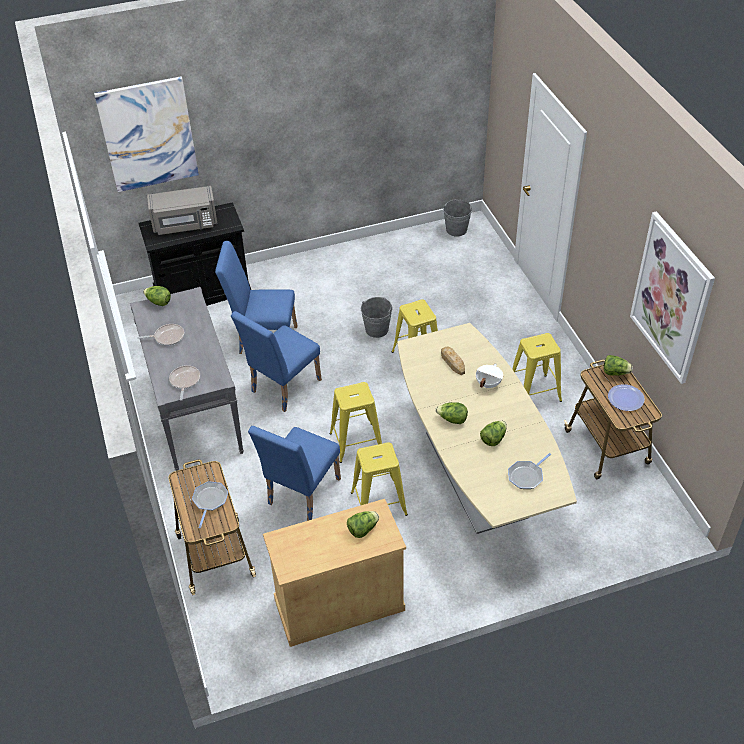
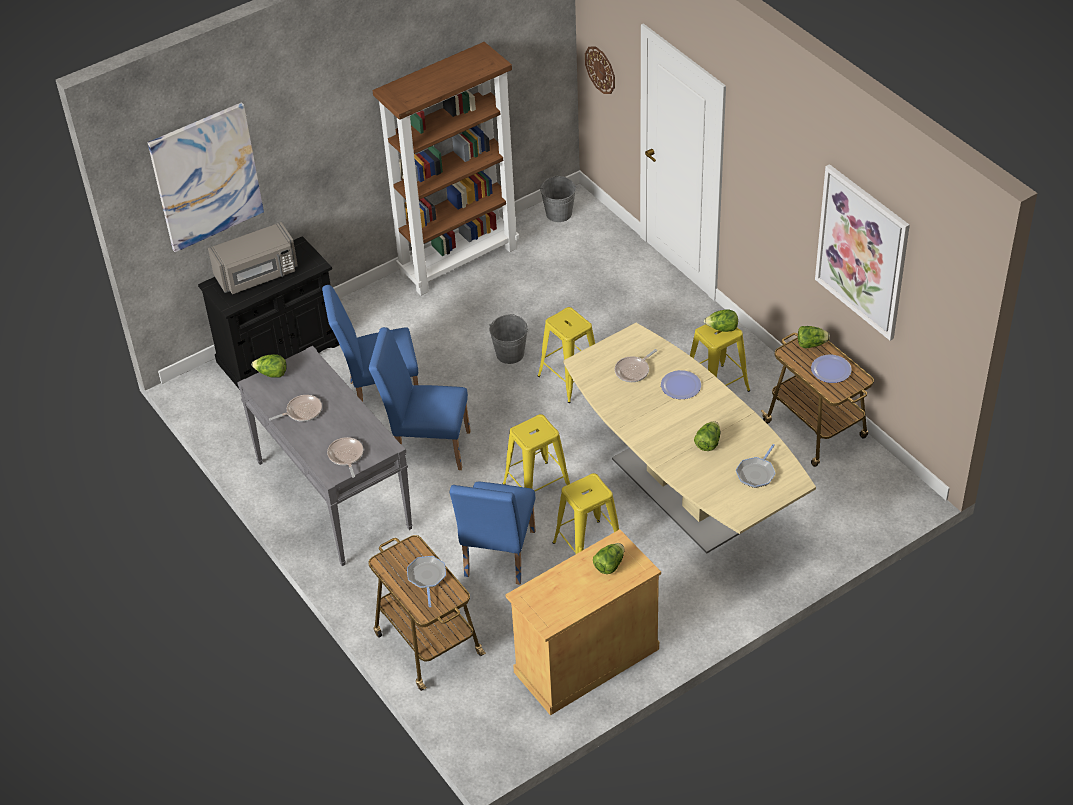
camera: 15 degrees left, 0 degrees up
(282, 388) = (426, 446): blue chair -> blue chair turned 75 degrees clockwise
(366, 250) = (459, 260): none -> brown bookcase
(452, 362) = (633, 371): bread -> frying pan
(452, 419) = (656, 432): lettuce -> lettuce (722, 329)
(487, 384) = (680, 386): white cooking pot -> plate
(502, 114) = (600, 69): none -> wall clock

